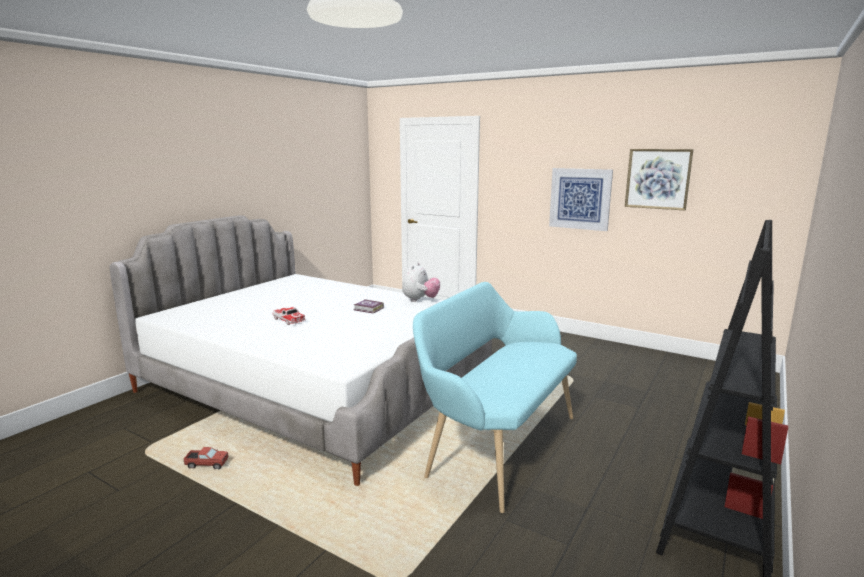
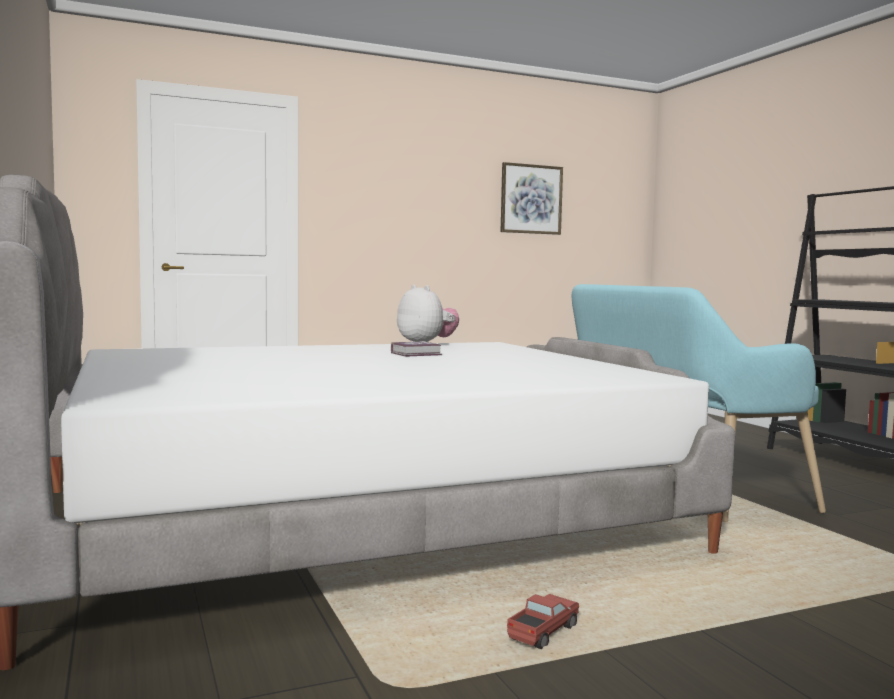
camera: 55 degrees left, 10 degrees down
(288, 320) = (382, 370): toy car -> none
(580, 199) = (448, 223): picture -> none

